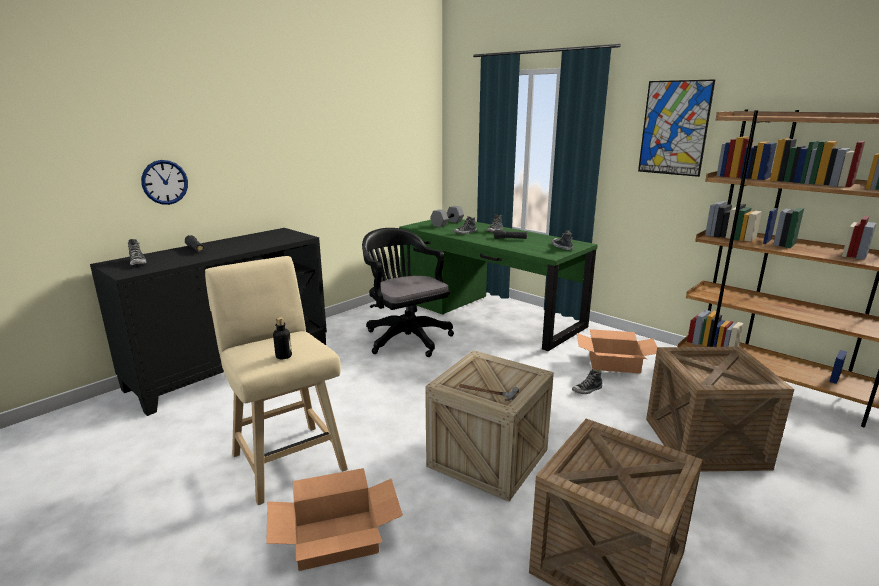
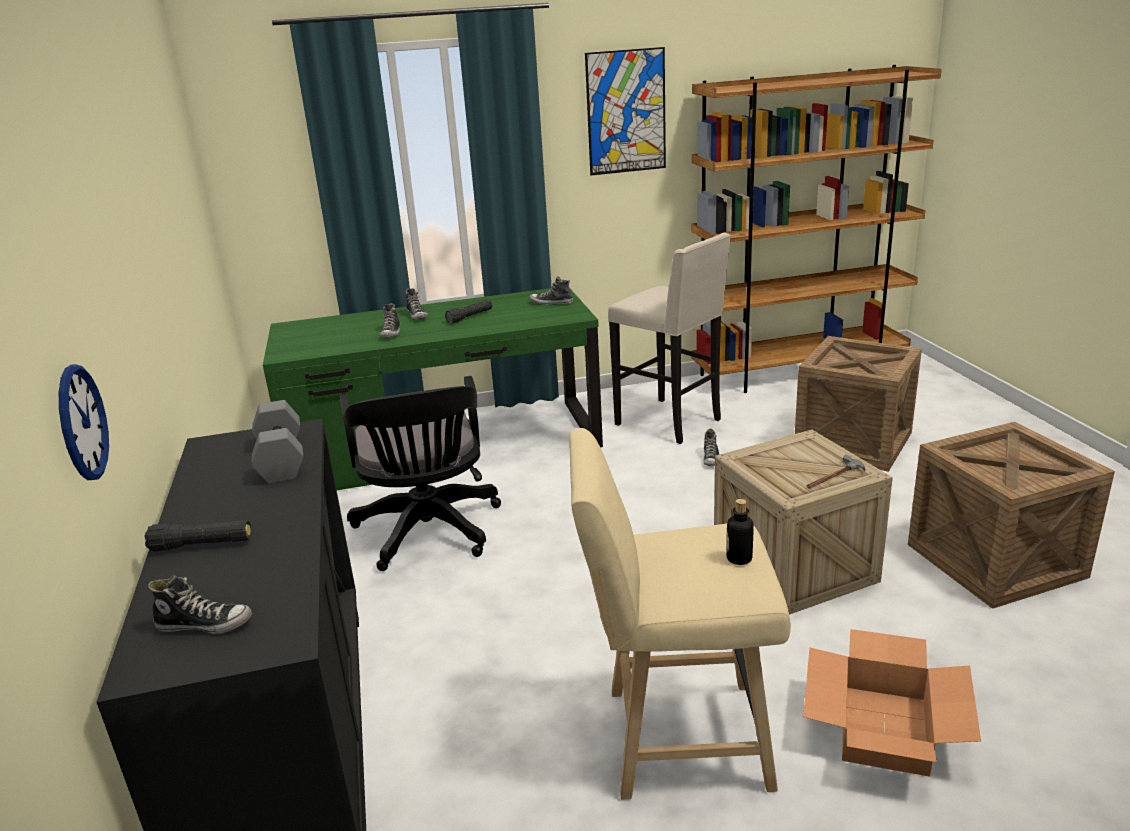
camera: 55 degrees left, 5 degrees up
(405, 337) = (429, 534): black office chair -> black office chair turned 105 degrees counterclockwise
(447, 223) = (317, 332): grey dumbbell -> grey dumbbell (279, 459)
(614, 363) = (671, 422): cardboard box -> beige stool

